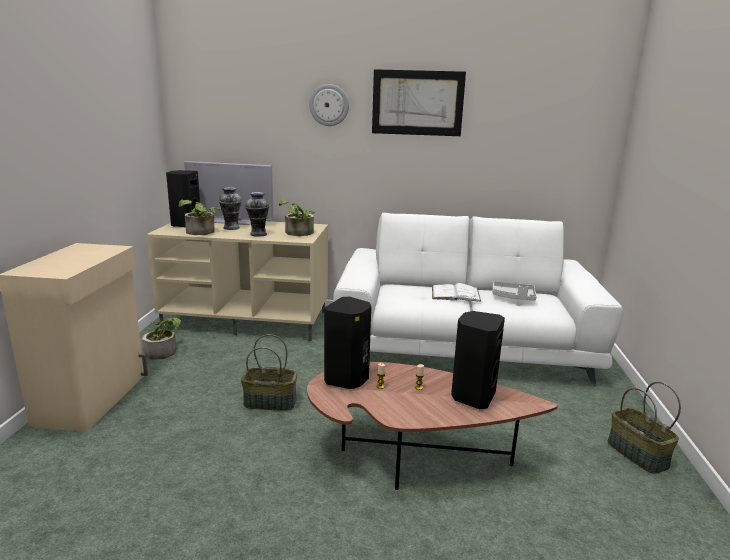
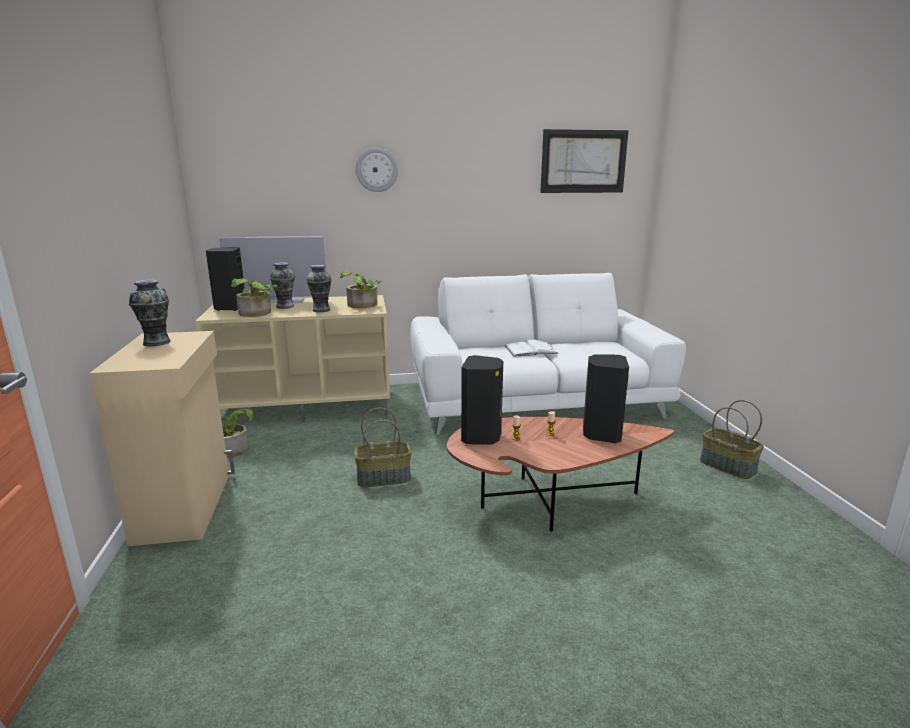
camera: 15 degrees left, 0 degrees up
(77, 252) = (157, 342): none -> vase
(417, 103) = (467, 165): picture -> picture (583, 161)
(513, 297) = (583, 346): grey tray -> none

